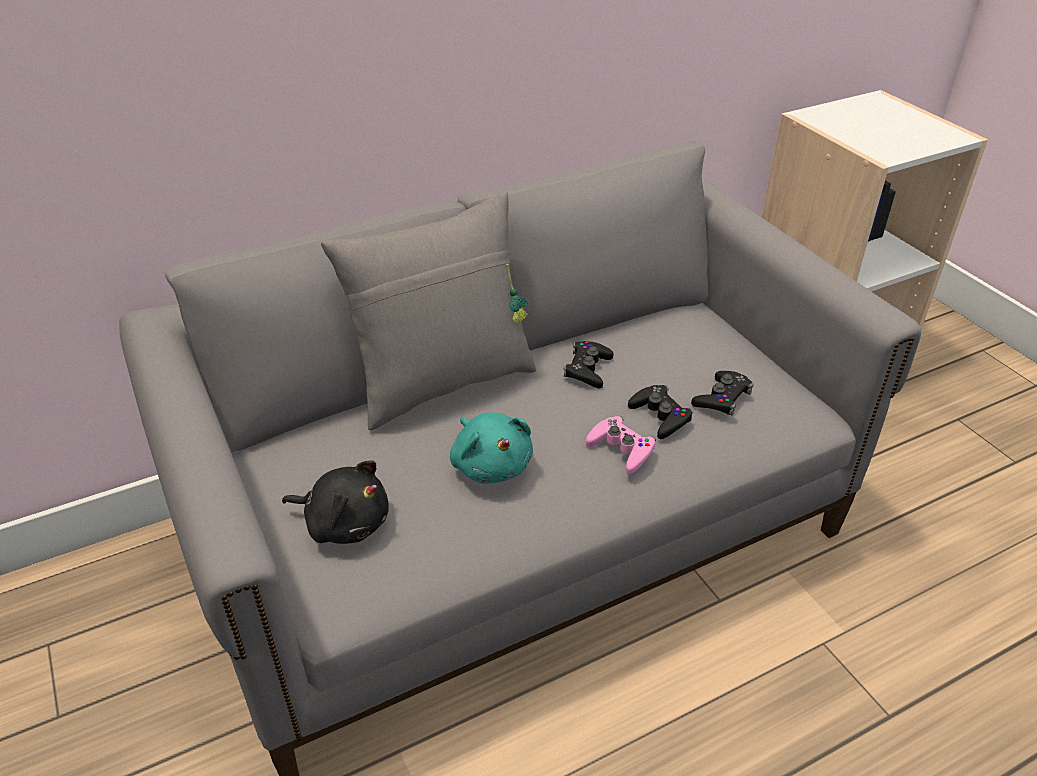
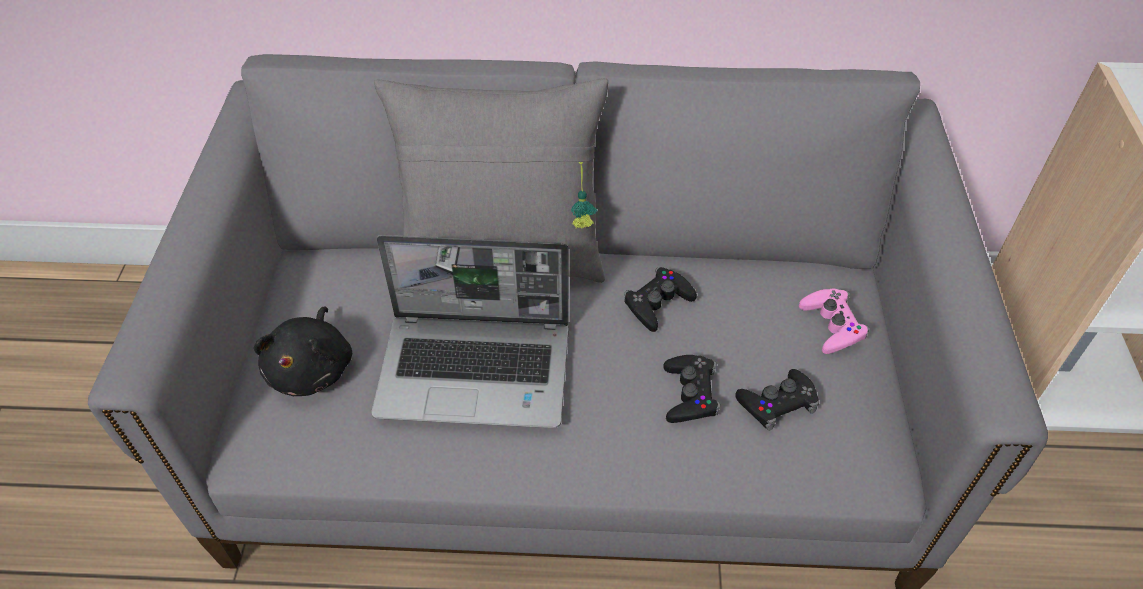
camera: 30 degrees right, 10 degrees up
(344, 523) = (312, 368): black plush toy -> black plush toy turned 45 degrees clockwise
(490, 464) = (477, 370): turquoise plush toy -> laptop
(621, 449) = (618, 414): pink game controller -> pink game controller (832, 325)

